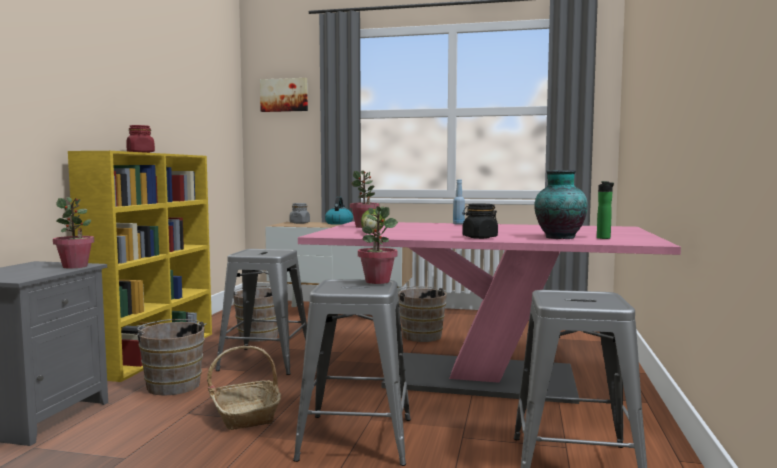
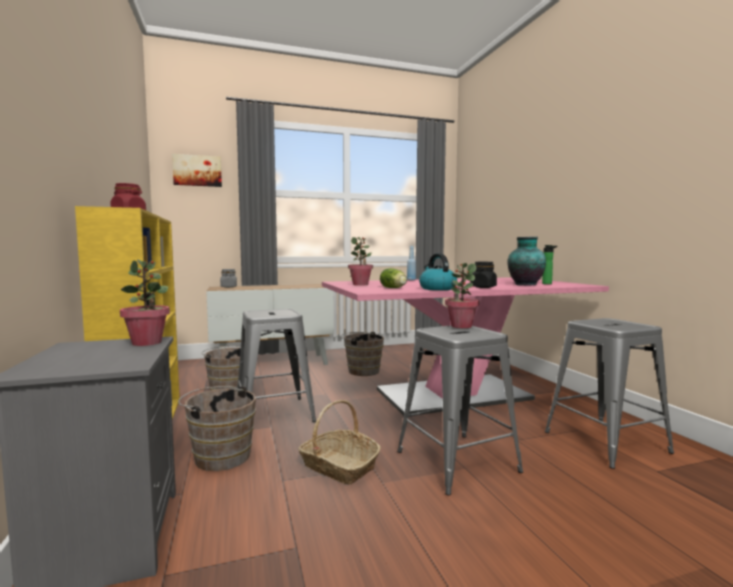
camera: 30 degrees left, 0 degrees up
(339, 223) = (264, 285): kettle -> kettle (437, 288)

